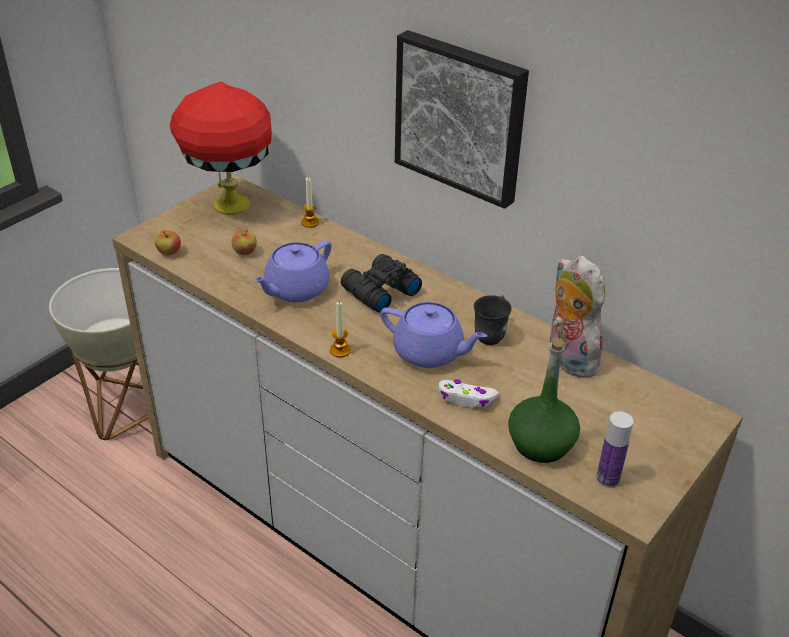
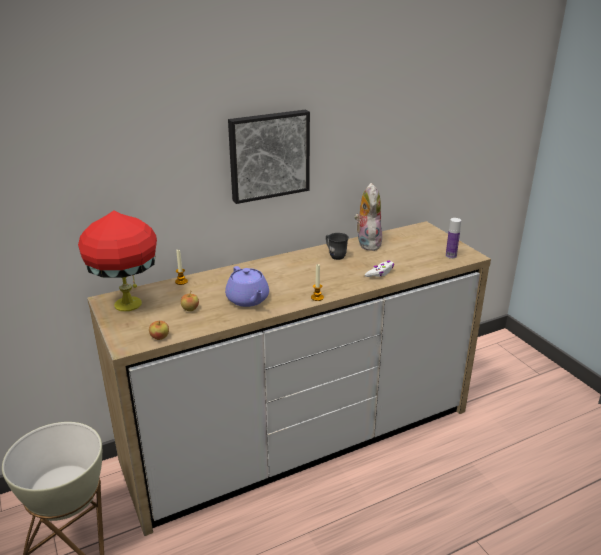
camera: 65 degrees left, 10 degrees down
(378, 291) = (273, 275): black binoculars -> none
(430, 352) = (338, 274): purple teapot -> none
(541, 444) = (422, 264): green bottle -> none
(567, 358) = (367, 243): plush toy -> plush toy turned 90 degrees clockwise

